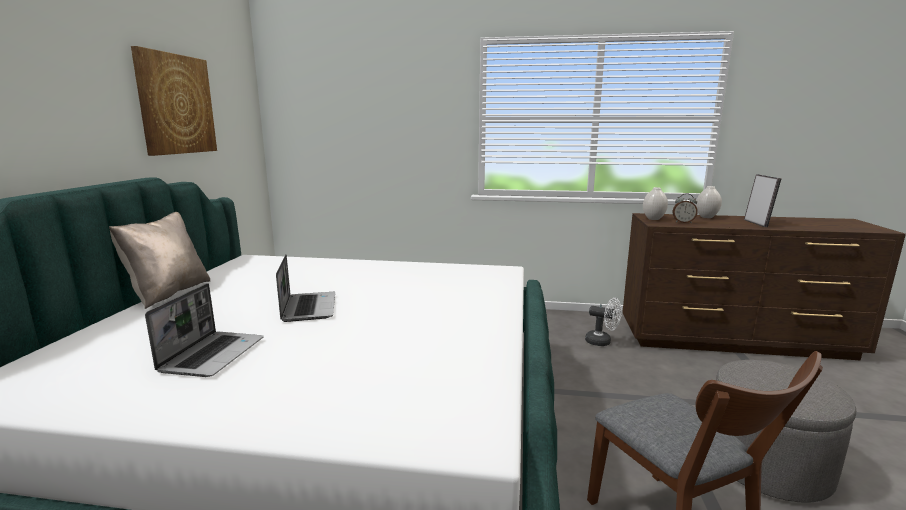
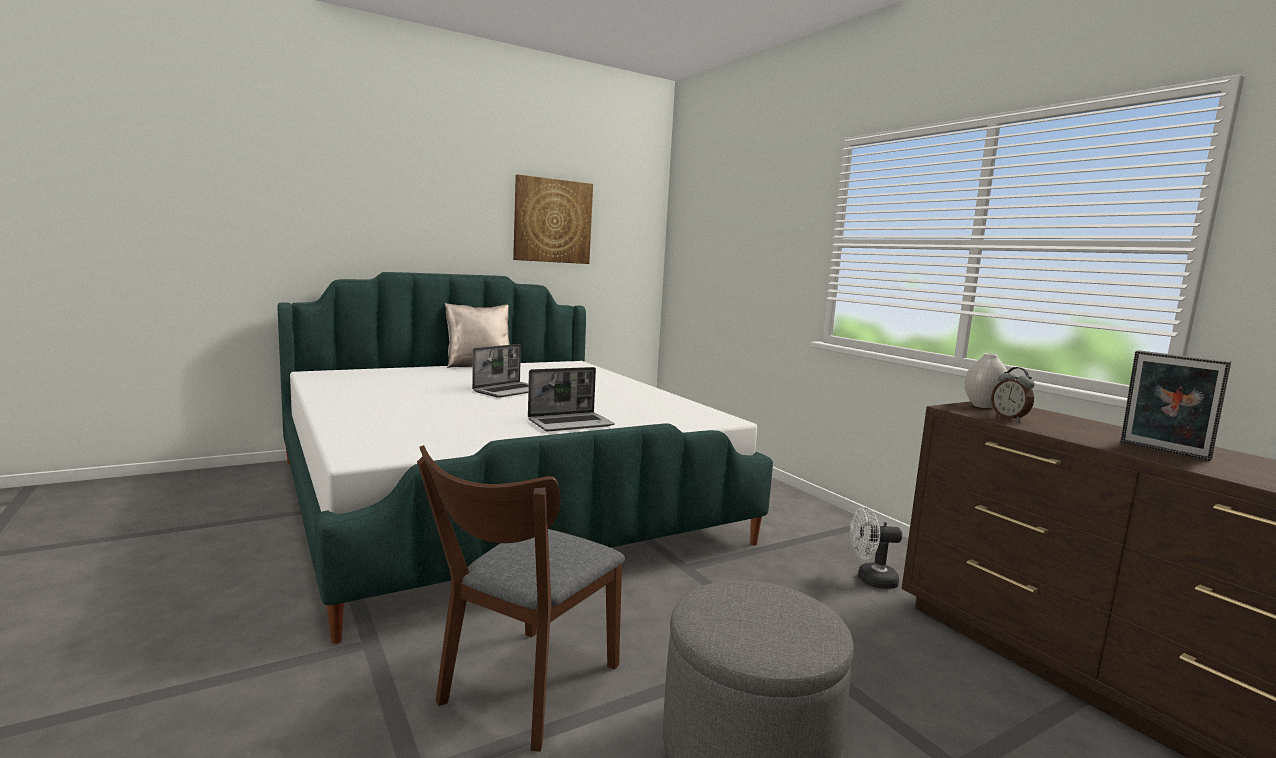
camera: 50 degrees right, 5 degrees down
(213, 354) = (405, 391): laptop -> laptop (571, 423)
(602, 342) = (870, 580): white fan -> white fan turned 105 degrees clockwise
(707, 217) = (1103, 427): white vase -> none
(757, 223) = (1162, 451): picture frame -> picture frame turned 90 degrees clockwise

